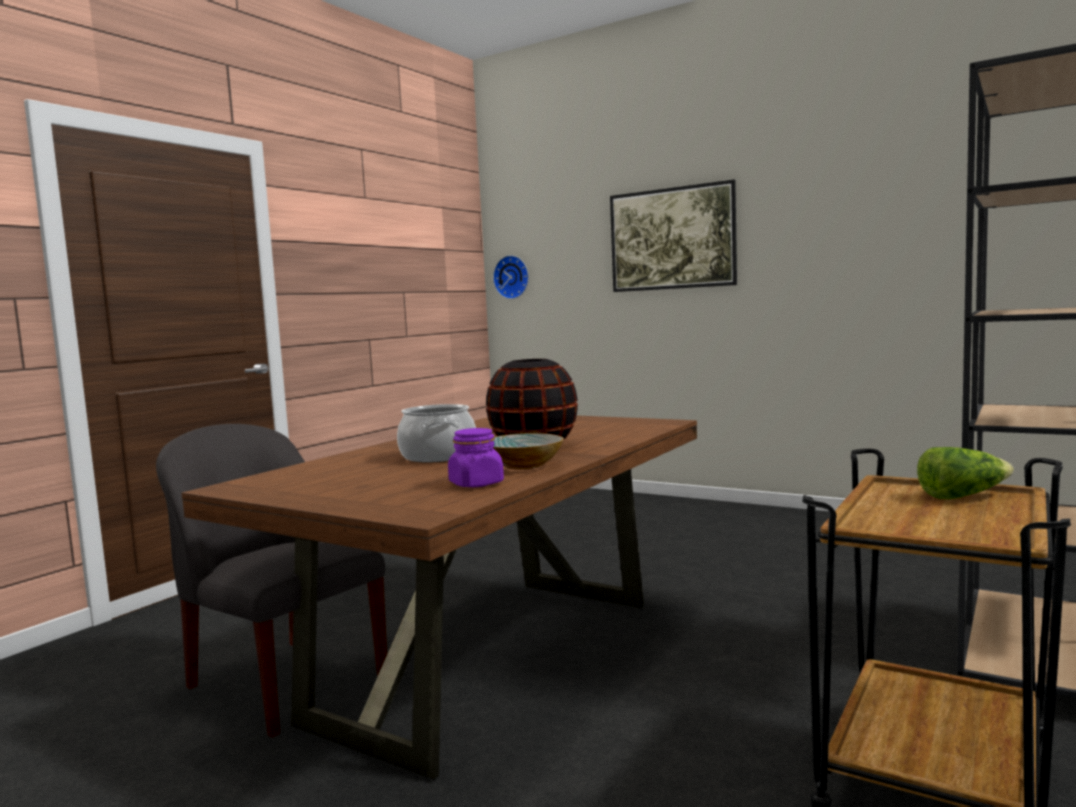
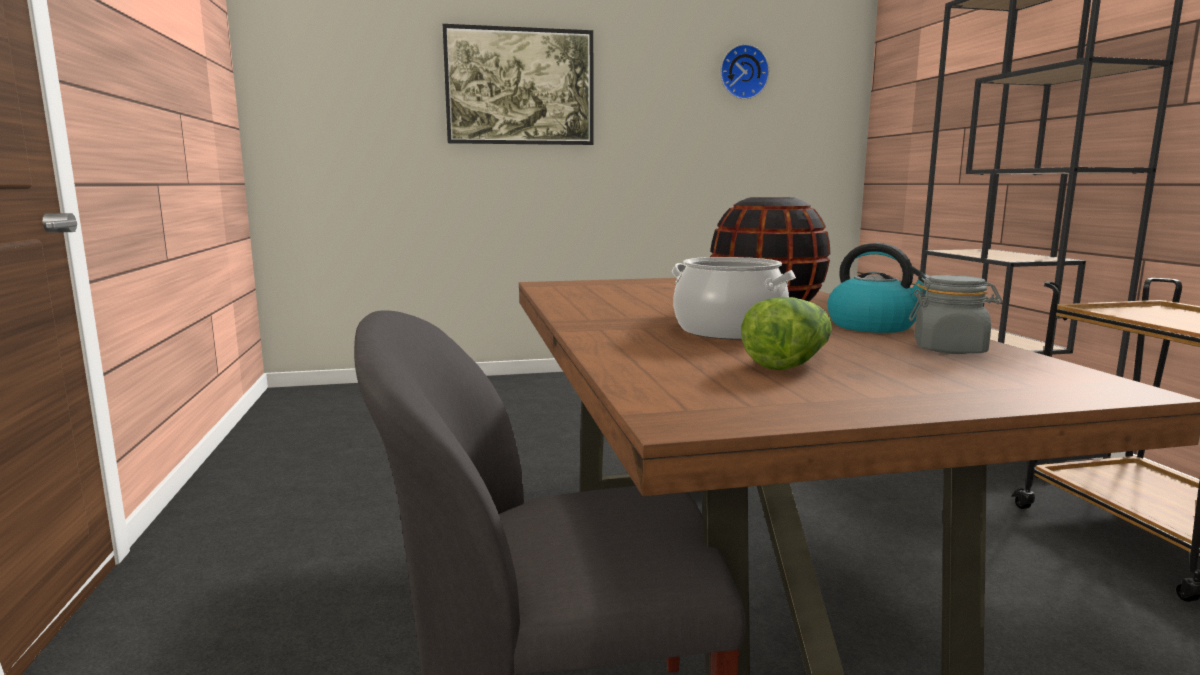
camera: 45 degrees left, 5 degrees up
(476, 484) = (949, 349): purple jar -> grey jar
(512, 277) = (289, 113): wall clock -> wall clock (743, 72)
(524, 465) = (873, 326): bowl -> kettle
(962, 496) = (1148, 311): lettuce -> lettuce (788, 362)

